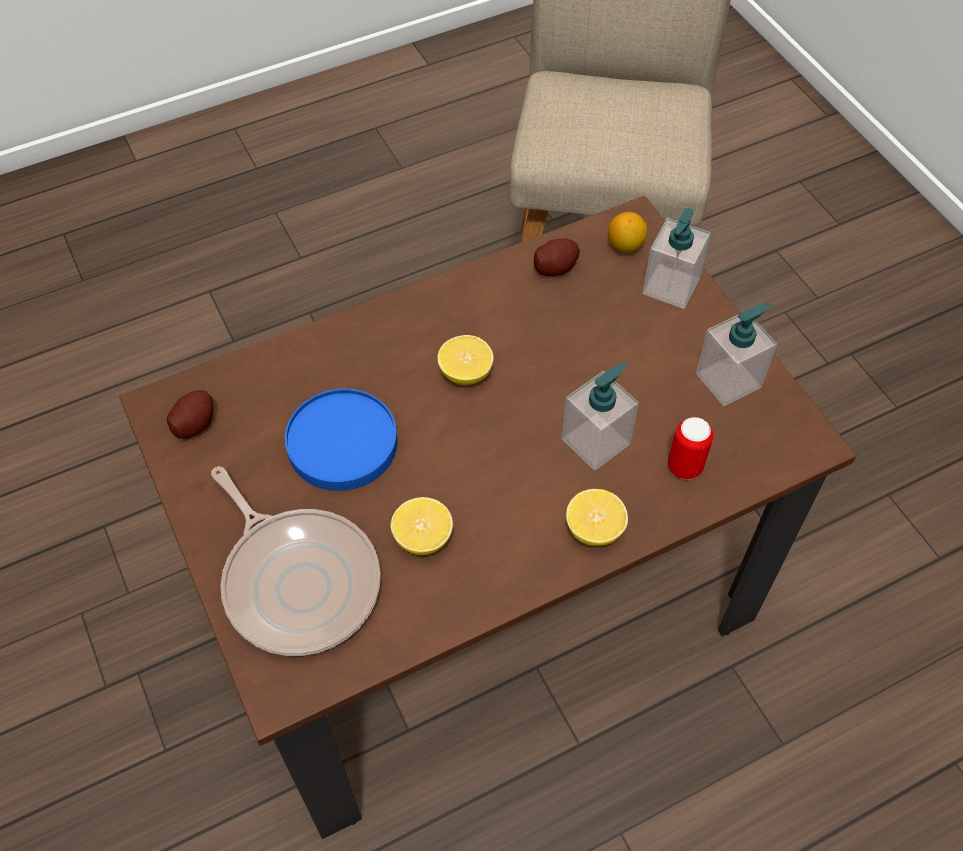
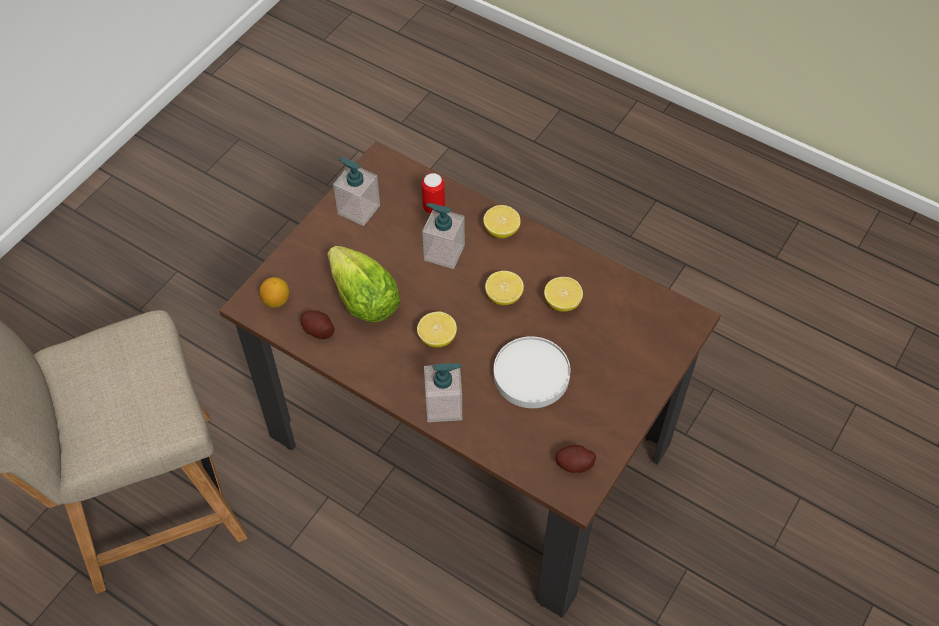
camera: 120 degrees left, 0 degrees up
(298, 580) = (629, 346): frying pan -> none
(343, 442) = (530, 375): blue plate -> white plate
(479, 474) = (504, 296): none -> lemon
(571, 326) = (364, 300): none -> lettuce
(670, 286) = (299, 263): soap dispenser -> soap dispenser (444, 406)

